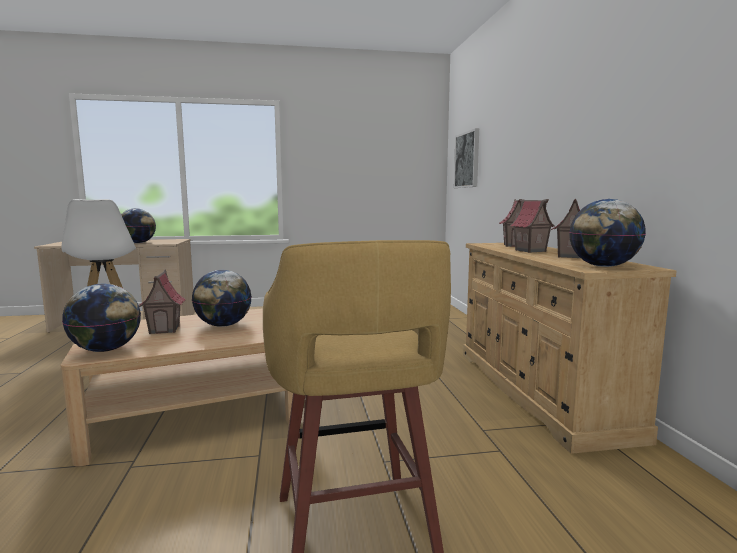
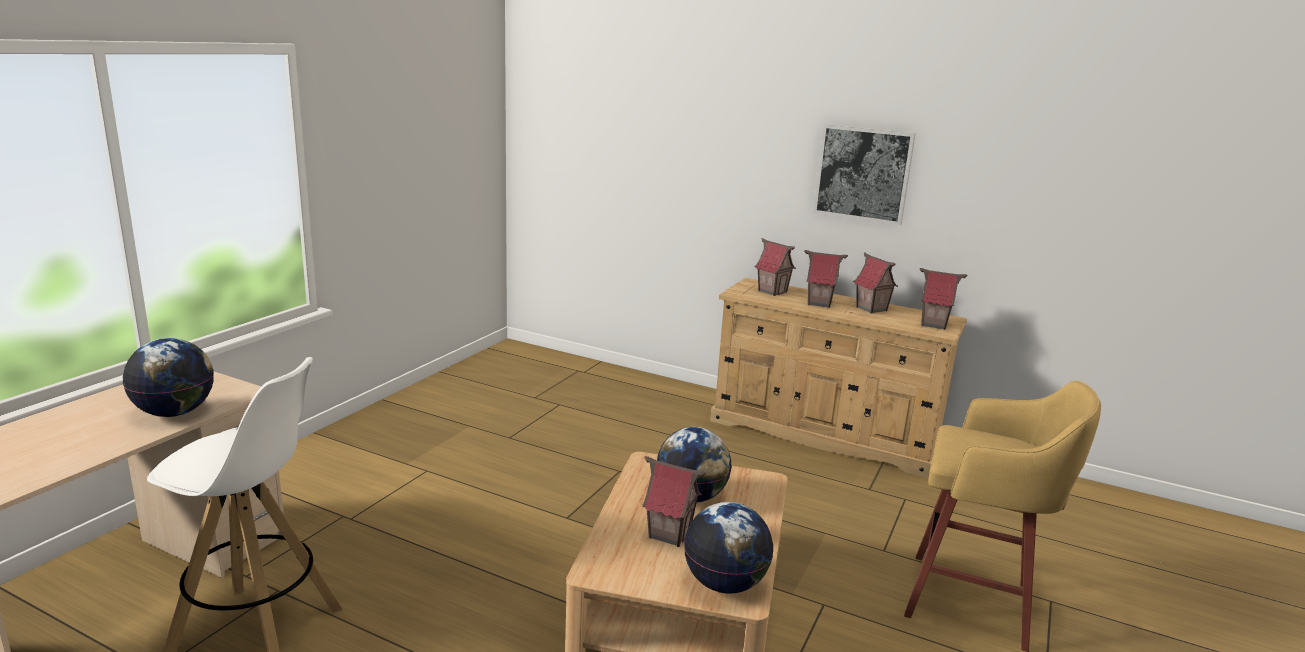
camera: 55 degrees left, 10 degrees up
(467, 160) = (581, 147): picture -> picture (863, 173)
(602, 266) = (934, 324): globe -> toy house

